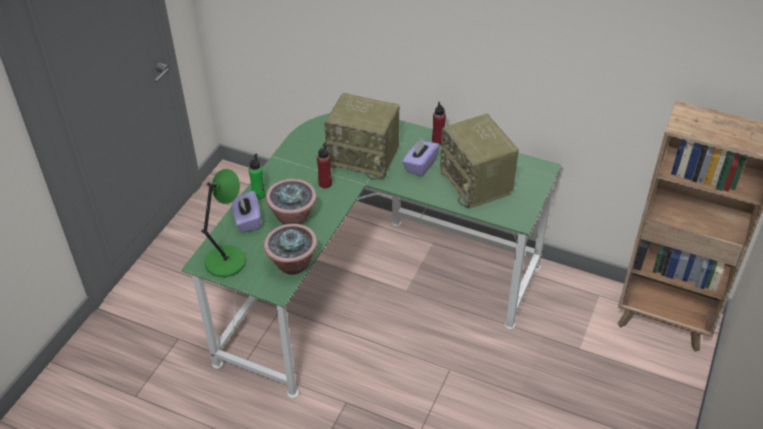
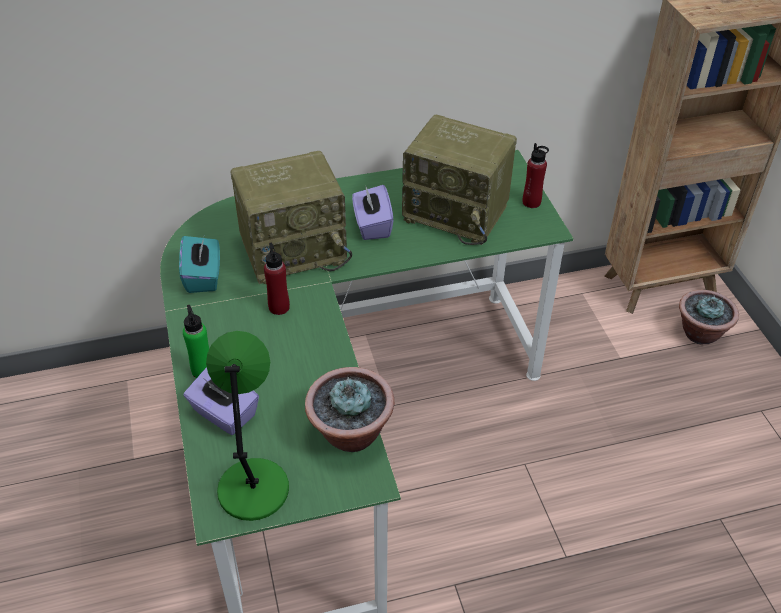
camera: 40 degrees left, 0 degrees up
(293, 217) = (283, 373): potted plant -> potted plant (700, 333)
(305, 148) = (203, 276): none -> turquoise tissue box
(438, 141) = (361, 188): red bottle -> red bottle (531, 202)

